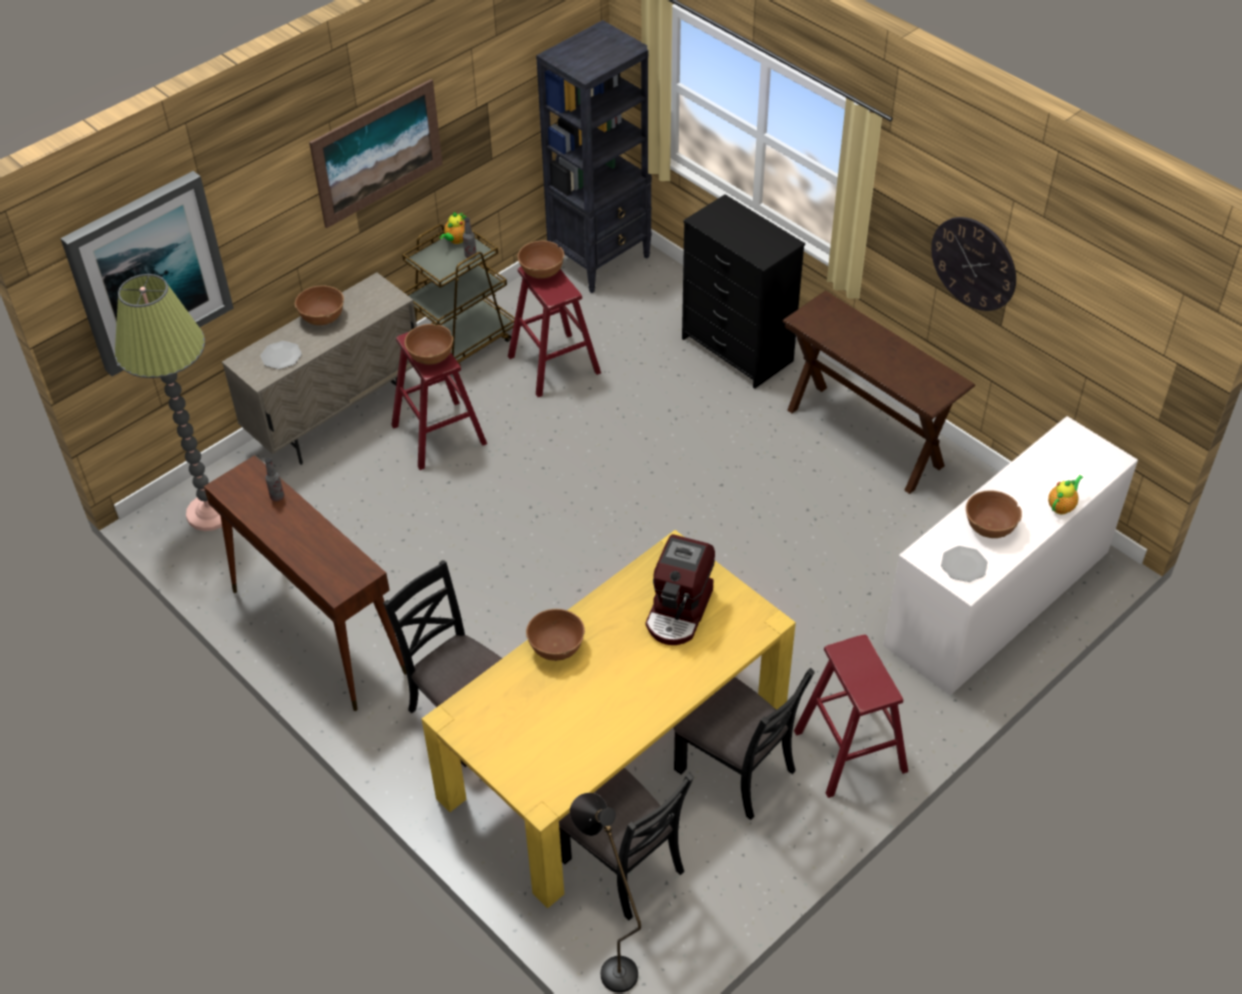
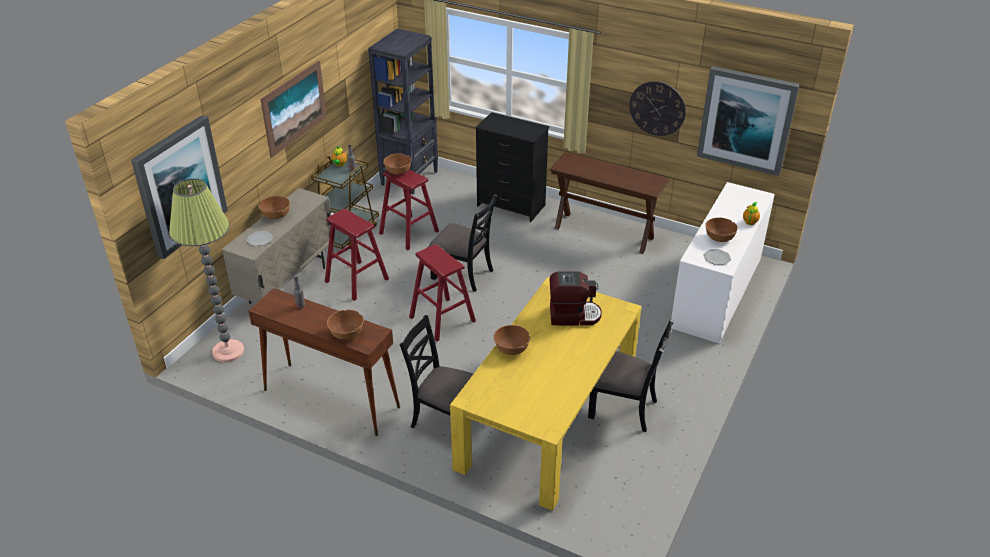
camera: 20 degrees left, 10 degrees down
(431, 356) = (353, 223): brown bowl -> brown bowl (346, 333)
(610, 964) = (606, 530): black floor lamp -> none
(623, 864) = (585, 475): black chair -> black chair (463, 274)
(679, 611) = (573, 315): coffee machine -> coffee machine turned 90 degrees counterclockwise
(850, 751) = (681, 383): red stool -> red stool (442, 319)
(1108, 327) = (746, 120): none -> picture

